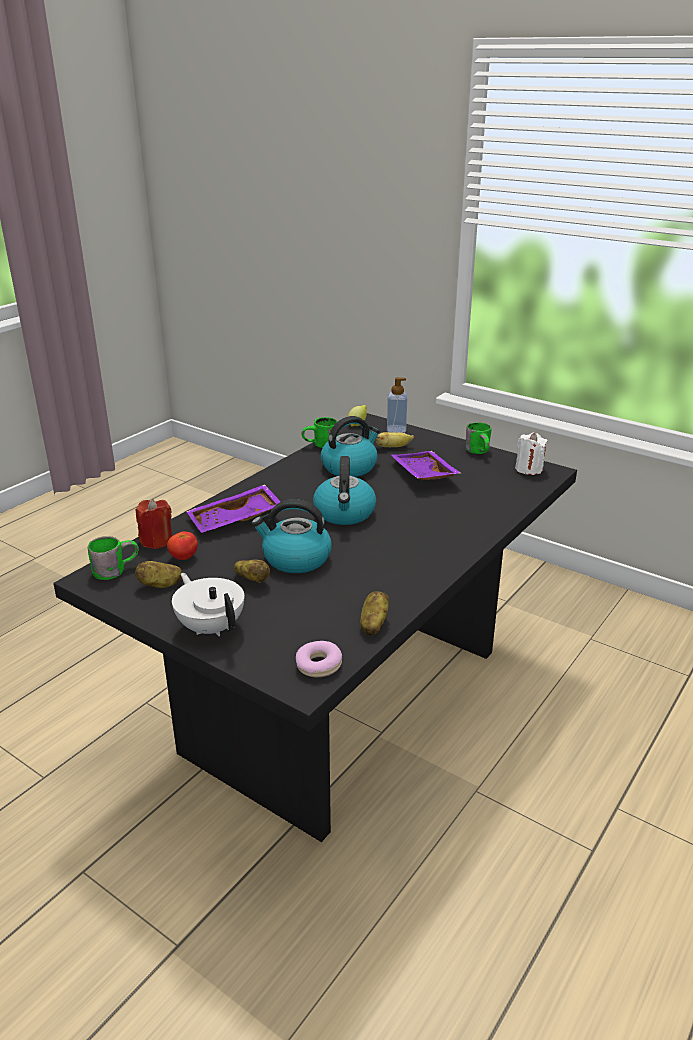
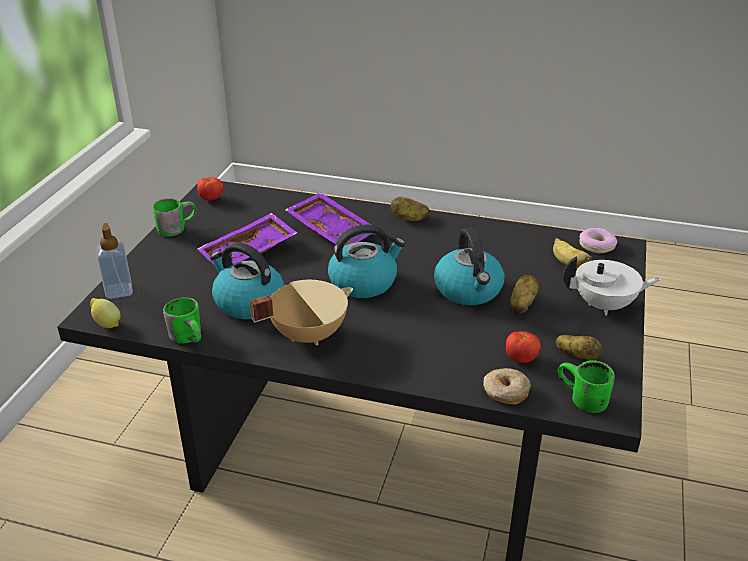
camera: 110 degrees left, 5 degrees up
(156, 540) = (505, 392): red candle -> donut
(211, 627) = (604, 305): white teapot -> white teapot turned 120 degrees counterclockwise
(235, 520) = (422, 349): purple tray -> purple tray (333, 230)
(292, 482) = (307, 334): none -> beige cooking pot
(373, 624) = (529, 234): potato -> potato (409, 218)
(393, 447) = (179, 283): banana -> banana (567, 263)
(529, 469) = (211, 199): white candle -> tomato

